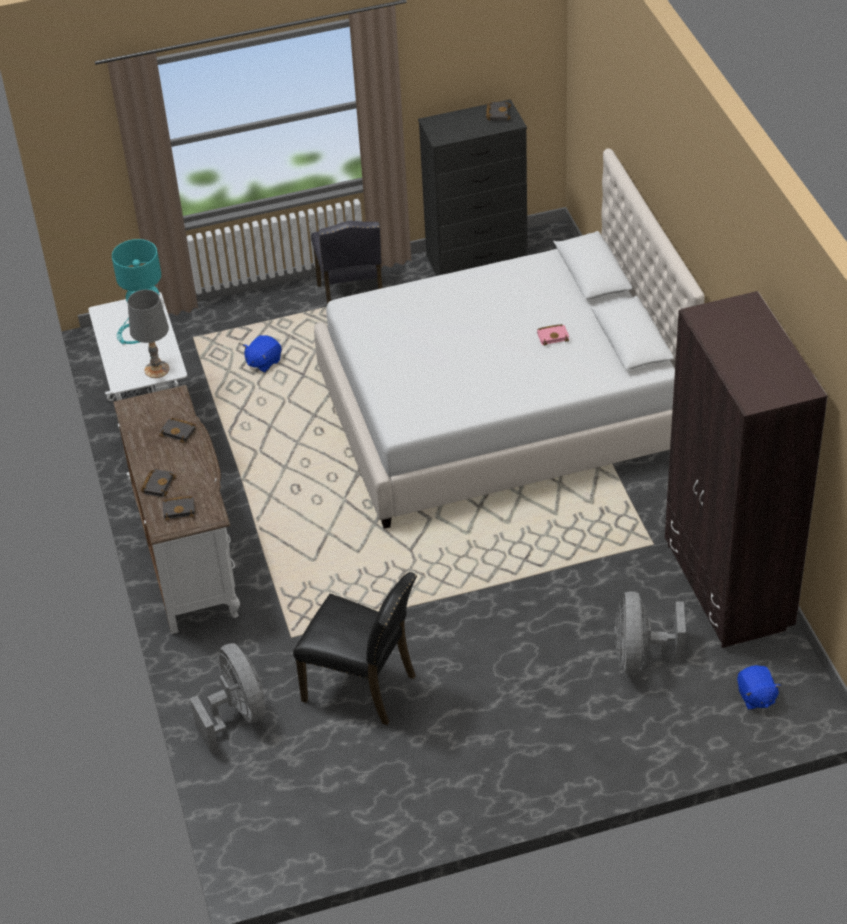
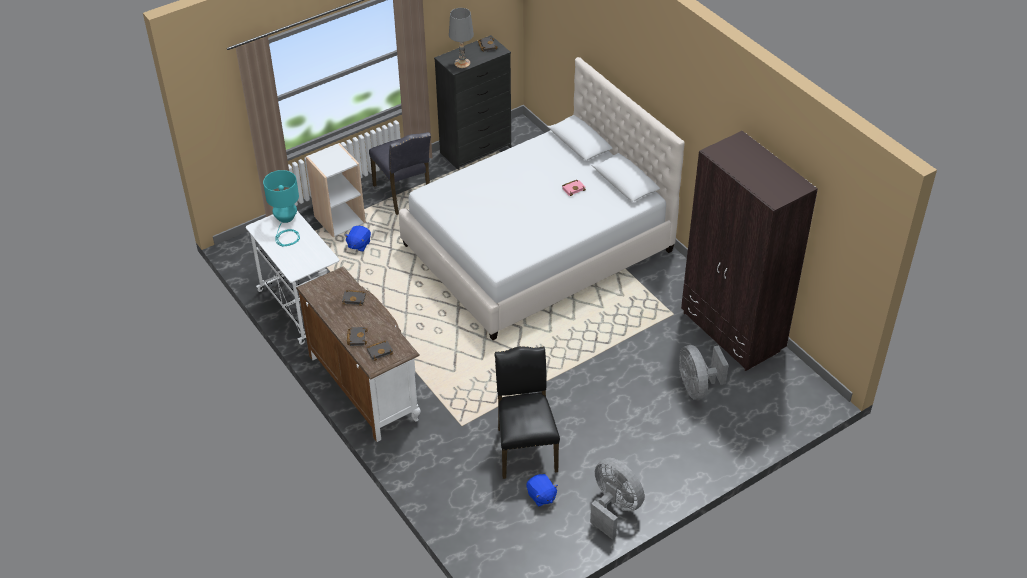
camera: 20 degrees left, 0 degrees up
(157, 369) = (316, 259): grey table lamp -> grey table lamp (462, 63)
(237, 715) = (448, 486): grey fan -> grey fan (614, 508)
(254, 323) = (340, 219): none -> bookcase
(363, 687) = (525, 448): black chair -> black chair turned 105 degrees counterclockwise
(756, 697) = (780, 397): blue plush toy -> blue plush toy (541, 496)

